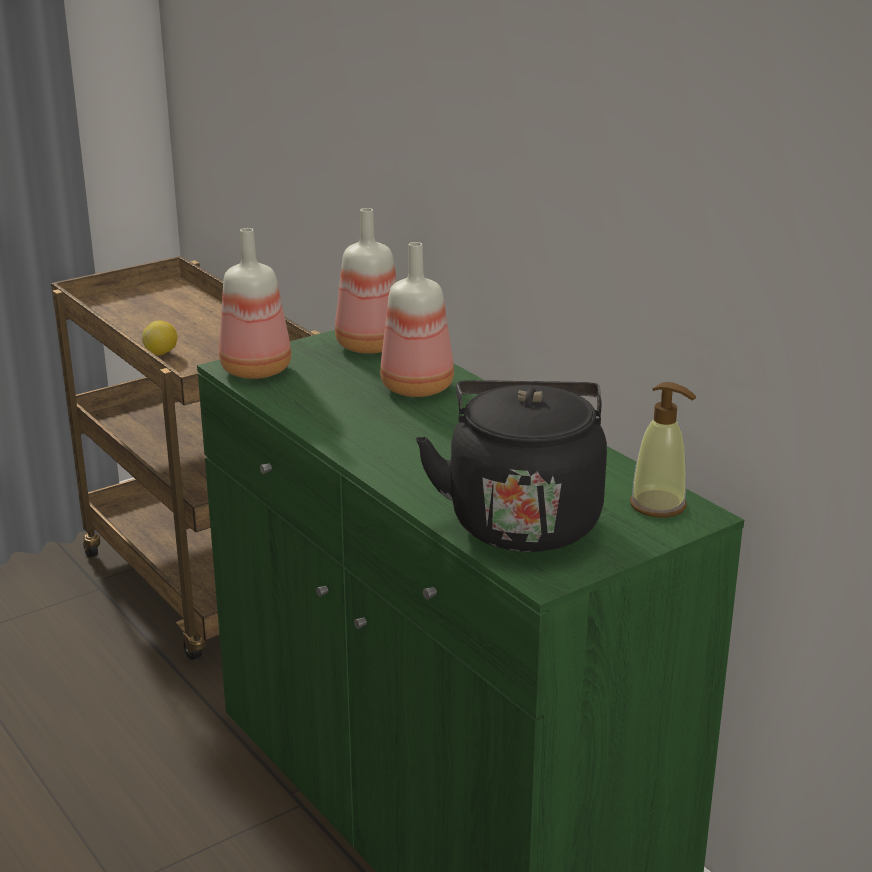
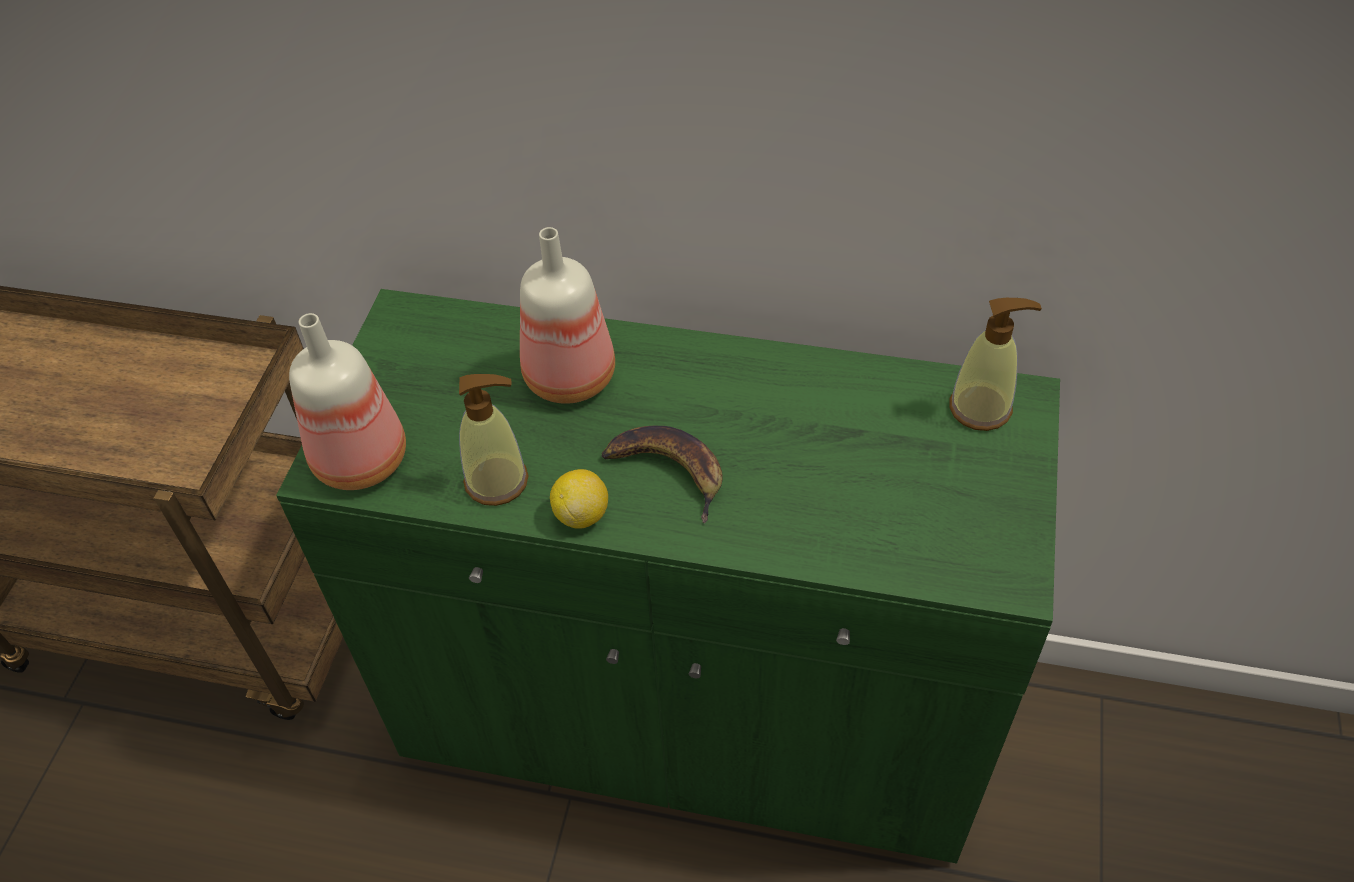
camera: 40 degrees left, 25 degrees up
(161, 353) = (82, 453): lemon -> lemon (581, 514)
(310, 406) = (497, 481): none -> soap dispenser
(371, 346) = (437, 337): bottle -> none
(408, 442) = (668, 471): none -> banana
(523, 519) = (902, 511): black kettle -> none

